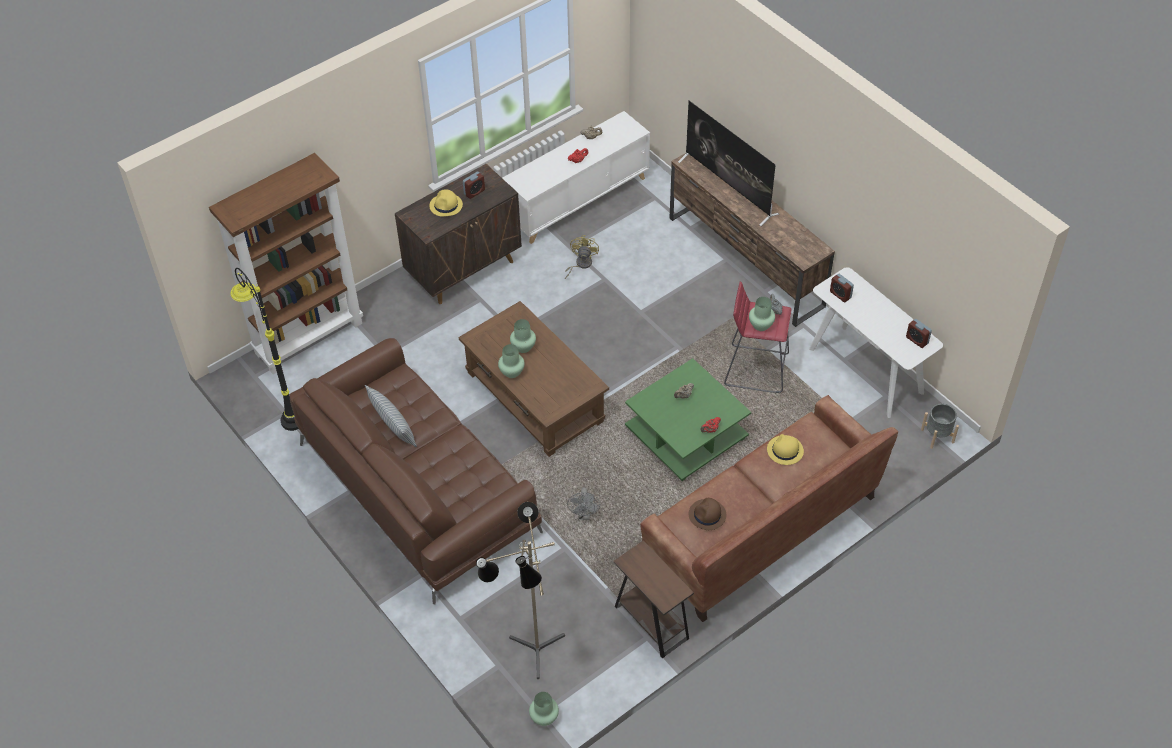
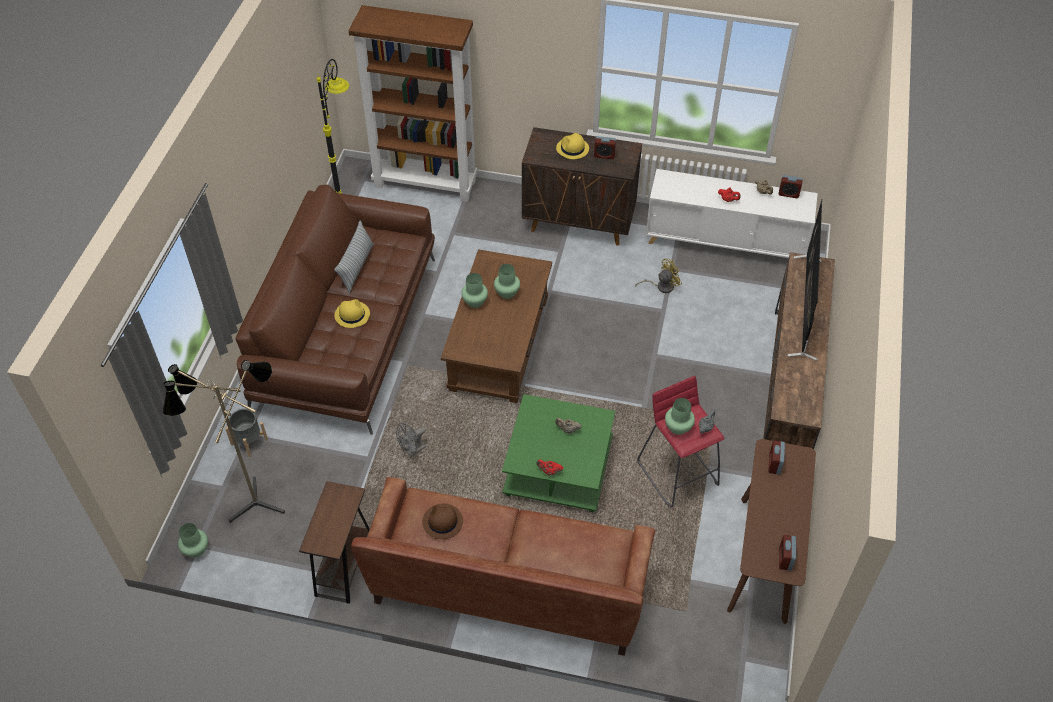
camera: 50 degrees right, 0 degrees up
(608, 125) = (788, 194): none -> alarm clock
(784, 450) = (565, 536): yellow hat -> yellow hat (352, 314)
(866, 370) = (763, 558): white console table -> brown console table
(937, 436) = (746, 666): grey planter -> grey planter (249, 442)

